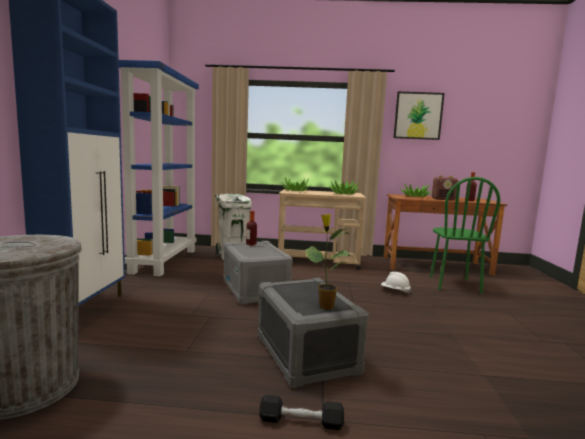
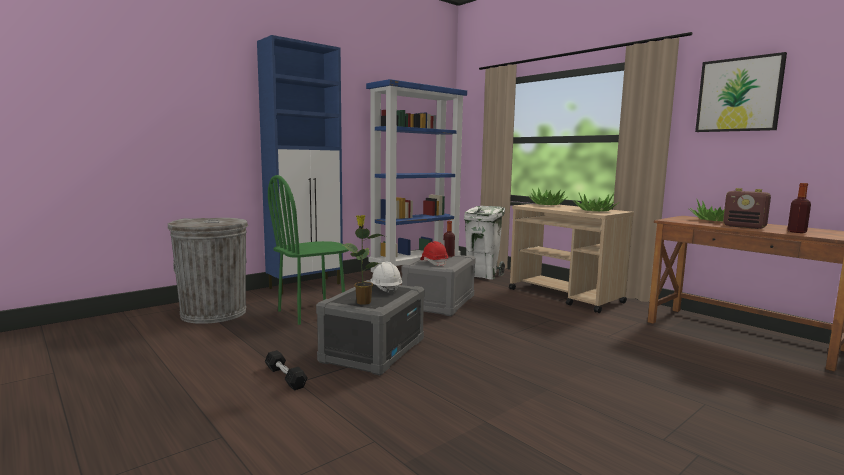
camera: 45 degrees right, 0 degrees up
(260, 253) = (434, 263): none -> red hard hat
(395, 291) = (588, 340): white hard hat -> white hard hat (386, 289)
(454, 284) = (706, 358): green chair -> green chair (312, 312)

